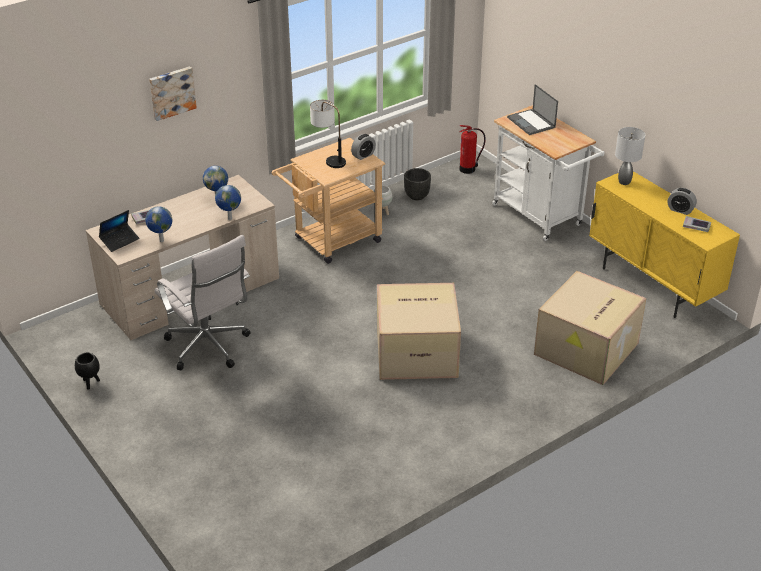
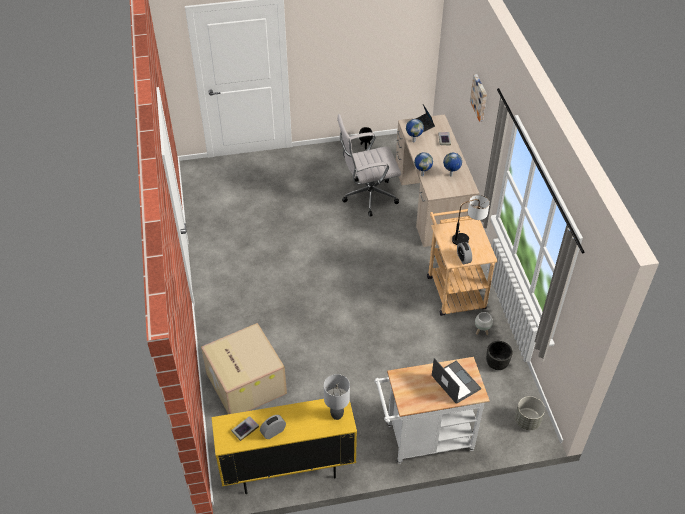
camera: 115 degrees right, 10 degrees up
(418, 352) = (303, 290): cardboard box -> none
(468, 169) = (527, 420): fire extinguisher -> grey planter
(531, 122) = (455, 382): laptop -> laptop turned 60 degrees clockwise

